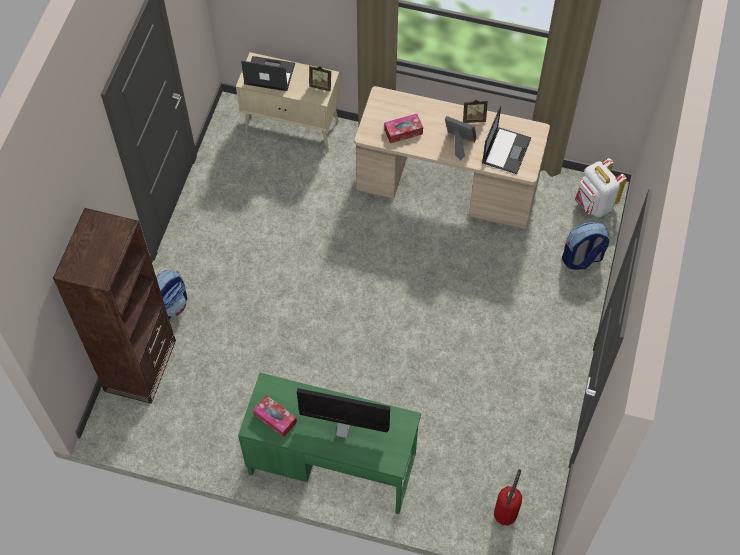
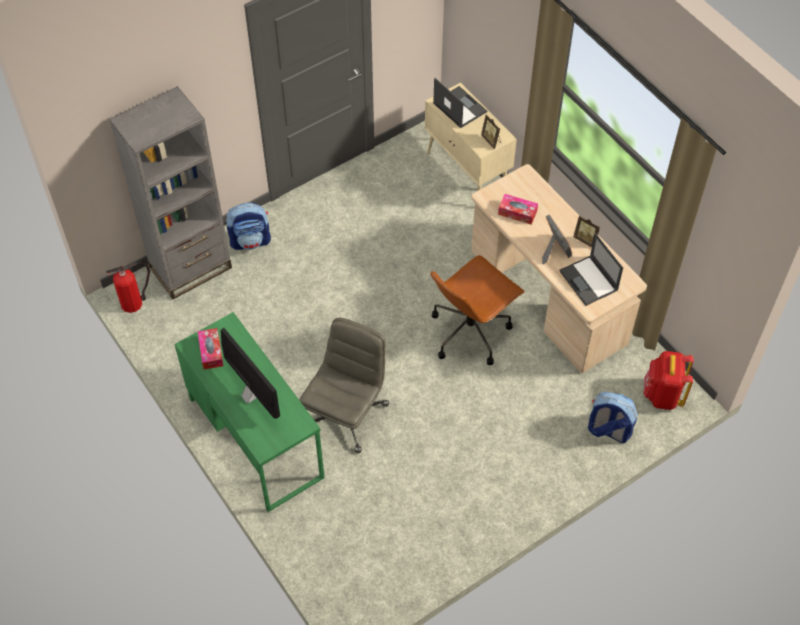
camera: 40 degrees right, 5 degrees down
(140, 365) = (191, 268): brown bookcase -> grey bookcase
(385, 391) = (346, 415): none -> grey office chair
(415, 255) = (470, 331): none -> brown office chair
(506, 150) = (589, 281): laptop -> laptop turned 90 degrees clockwise
(506, 511) = (350, 575): fire extinguisher -> fire extinguisher (133, 302)
(594, 204) = (662, 395): white backpack -> red backpack

